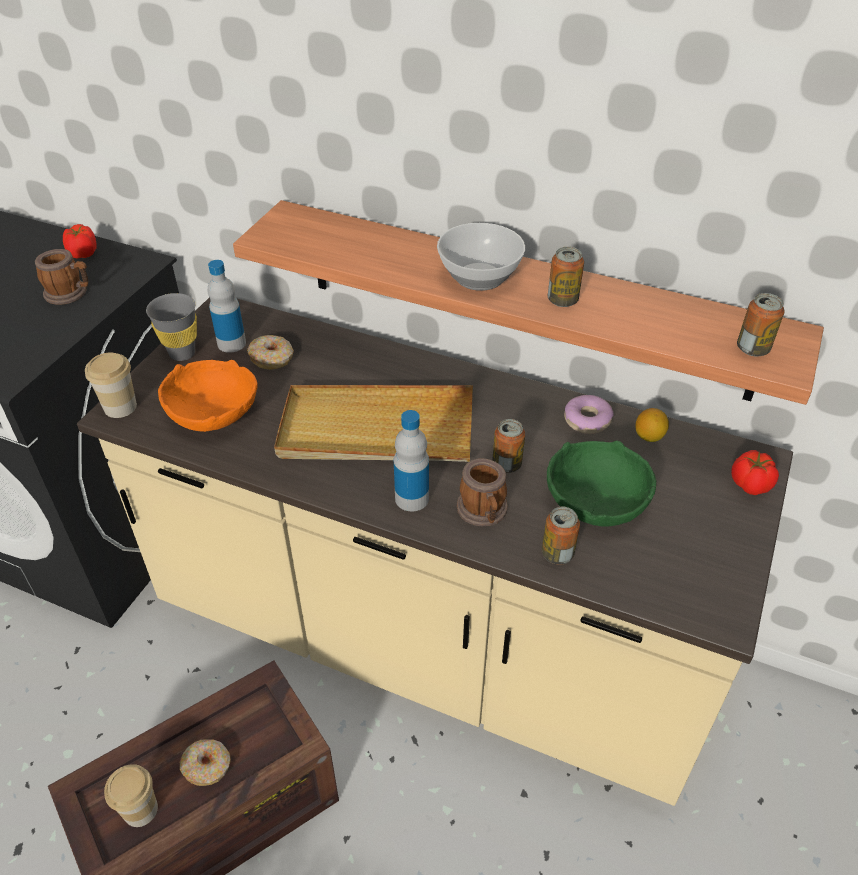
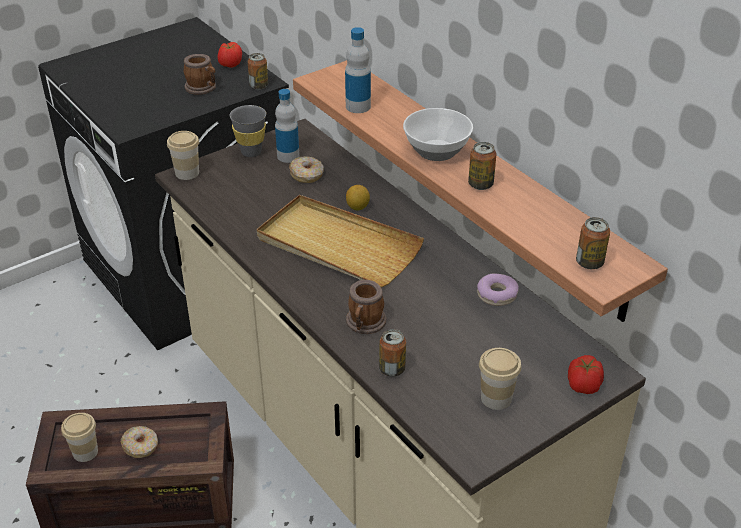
camera: 30 degrees right, 5 degrees down
(212, 413) = (240, 197): orange bowl -> none
(412, 498) = (324, 297): bottle -> bottle (358, 106)
(507, 464) = (409, 301): can -> can (259, 86)
(597, 503) = (451, 350): green bowl -> none
(649, 436) = (535, 323): lemon -> lemon (358, 207)
(686, 538) = (496, 398): none -> cup

